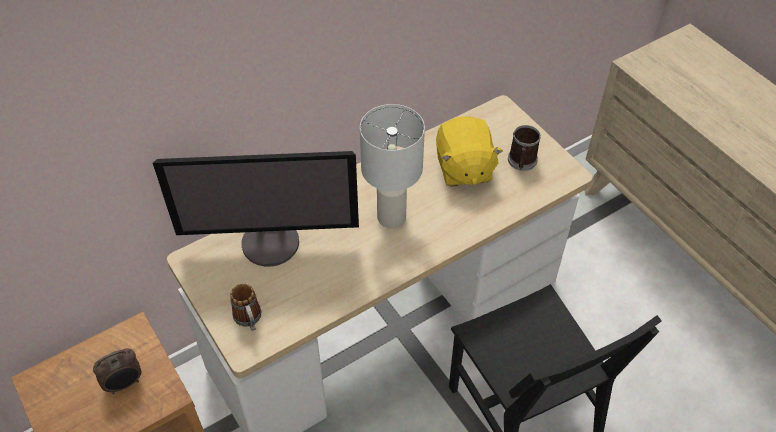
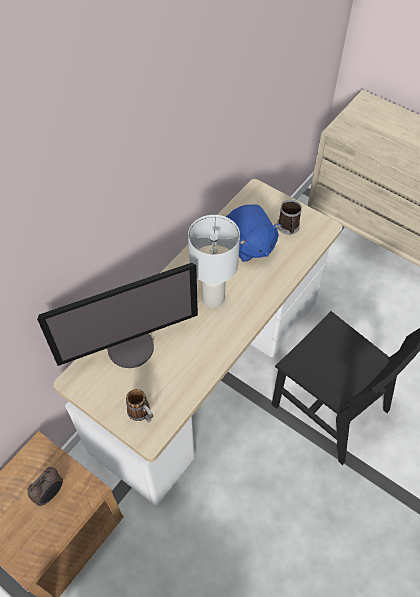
camera: 20 degrees left, 5 degrees up
(463, 168) = (249, 244): yellow plush toy -> blue plush toy

